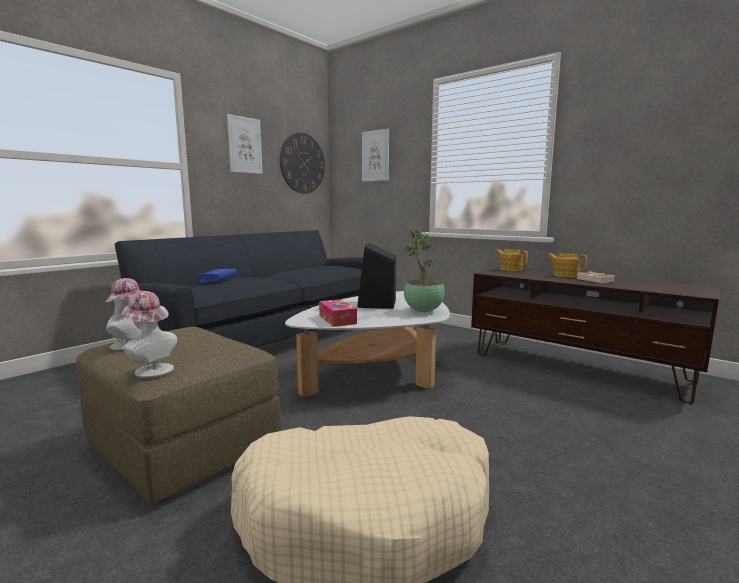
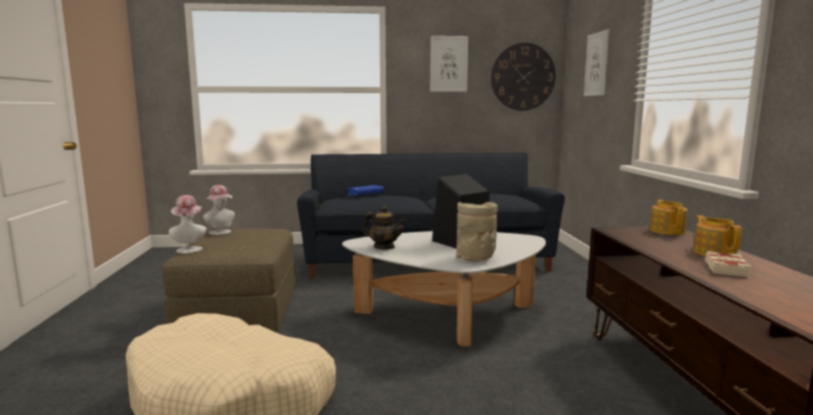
camera: 45 degrees right, 0 degrees up
(337, 319) = (384, 247): tissue box -> teapot
(423, 311) = (475, 259): potted plant -> beige vase

